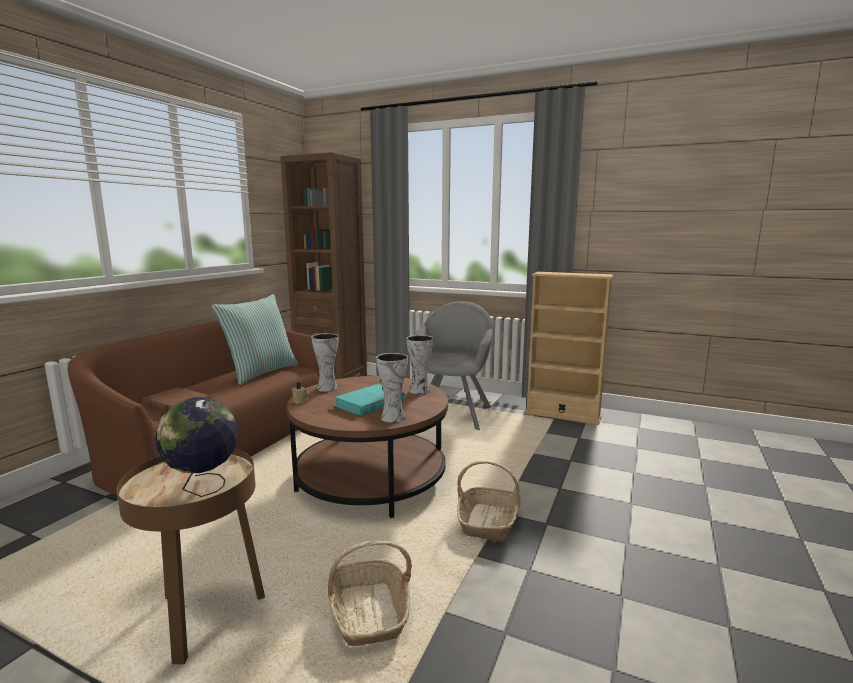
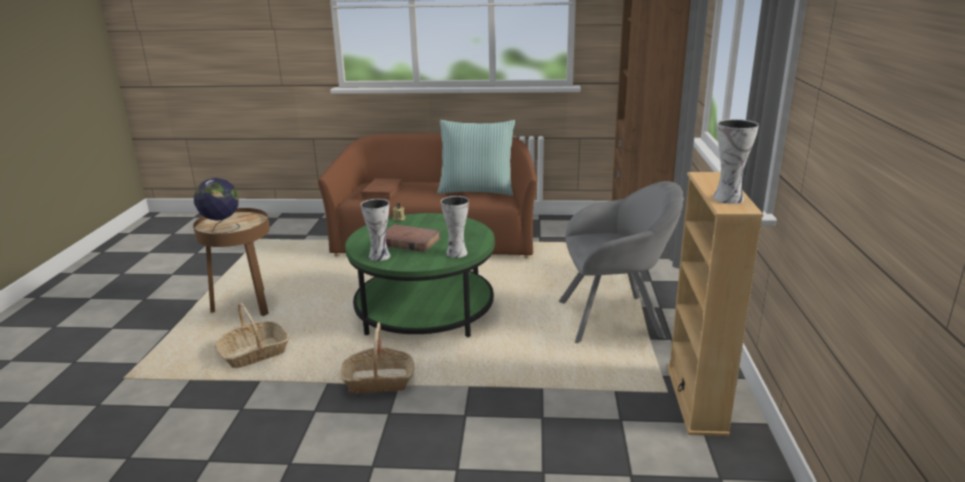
camera: 70 degrees right, 10 degrees up
(326, 388) = (437, 219): vase -> vase (728, 198)
(370, 403) = (408, 241): turquoise book -> brown book
(371, 478) = (425, 311): brown coffee table -> green coffee table

